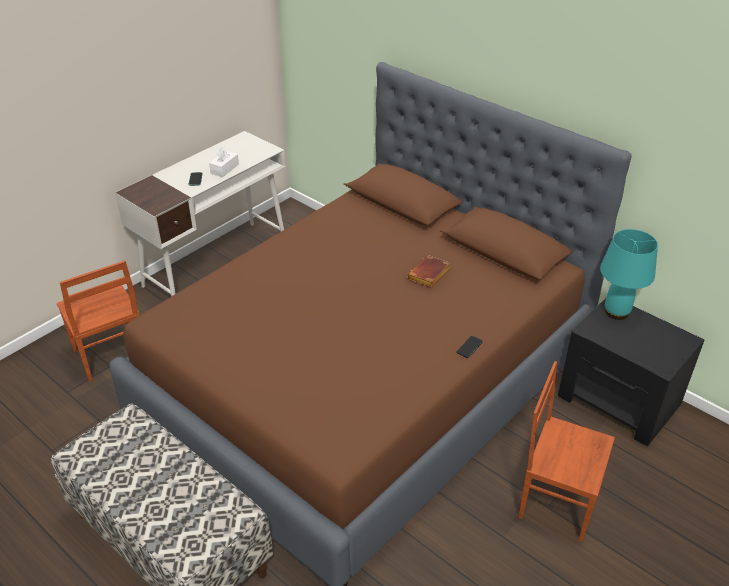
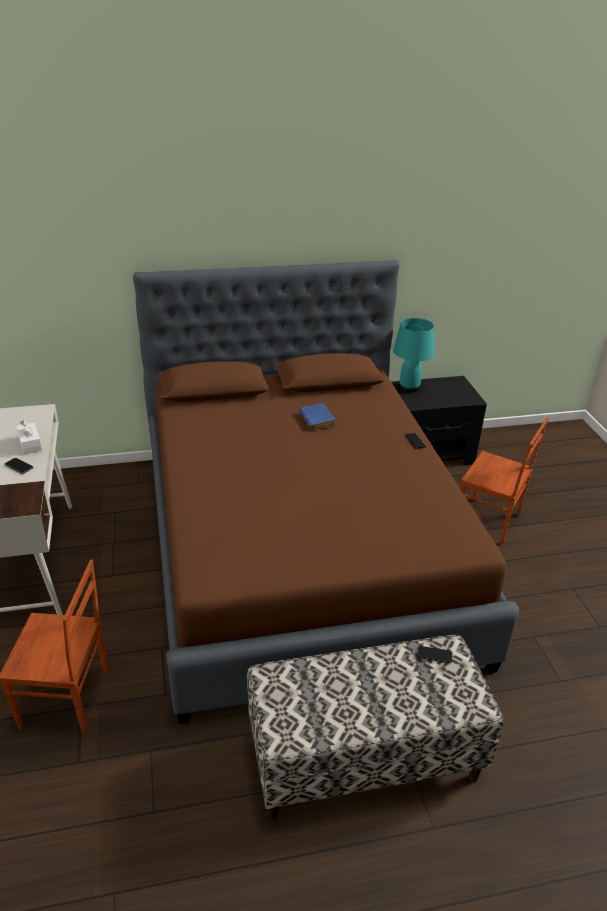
camera: 55 degrees left, 5 degrees down
(225, 505) = (434, 655): none -> phone
(429, 275) = (318, 420): brown book -> blue book
(557, 500) = (488, 521): brown chair -> brown chair turned 120 degrees counterclockwise

